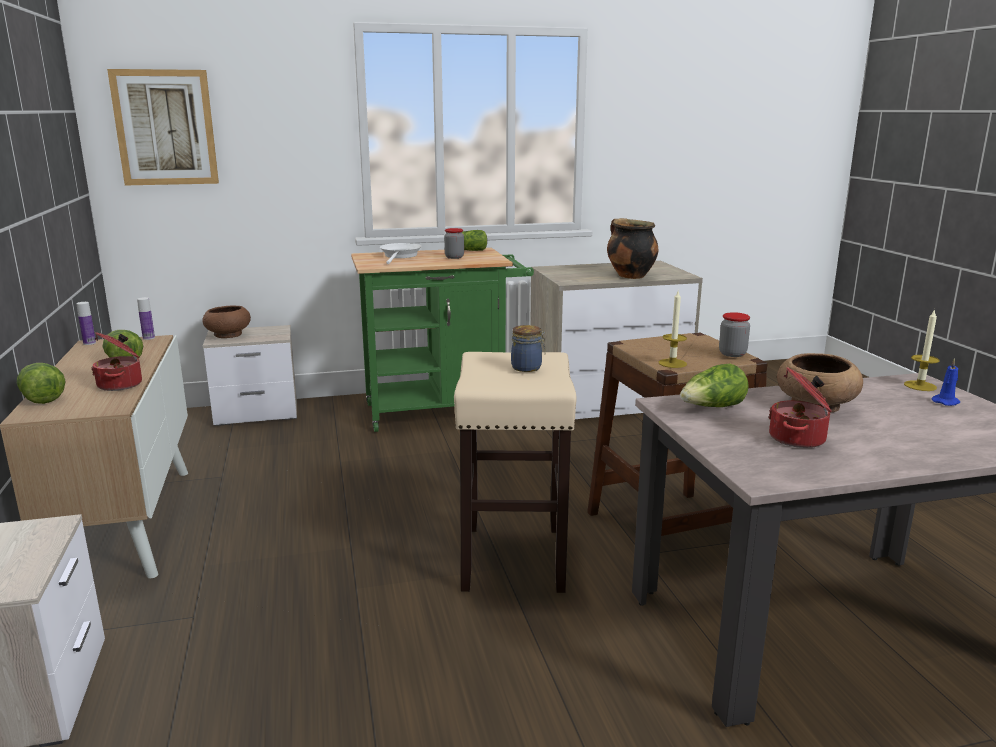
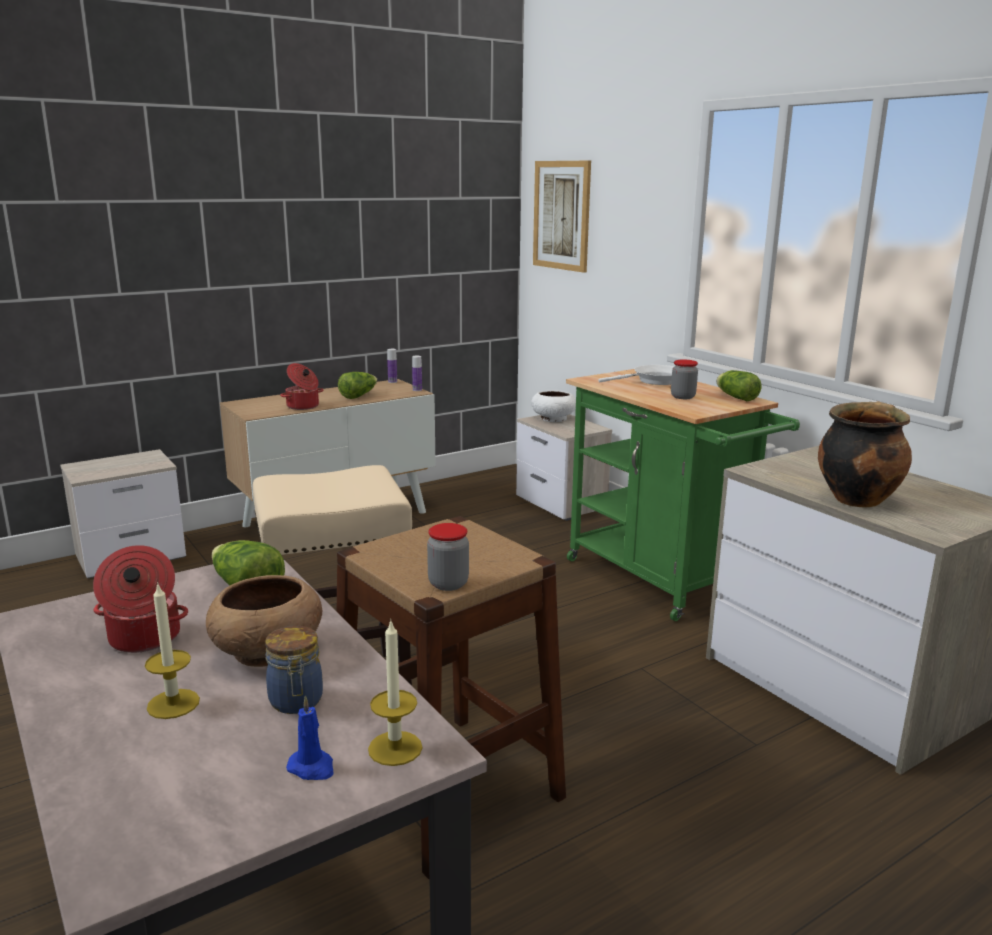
camera: 70 degrees right, 0 degrees up
(42, 397) = (269, 398): lettuce -> none
(228, 335) = (553, 419): brown bowl -> white bowl
(528, 368) = (337, 492): jar -> jar (296, 702)
(672, 363) = (382, 551): candle -> candle (173, 704)

